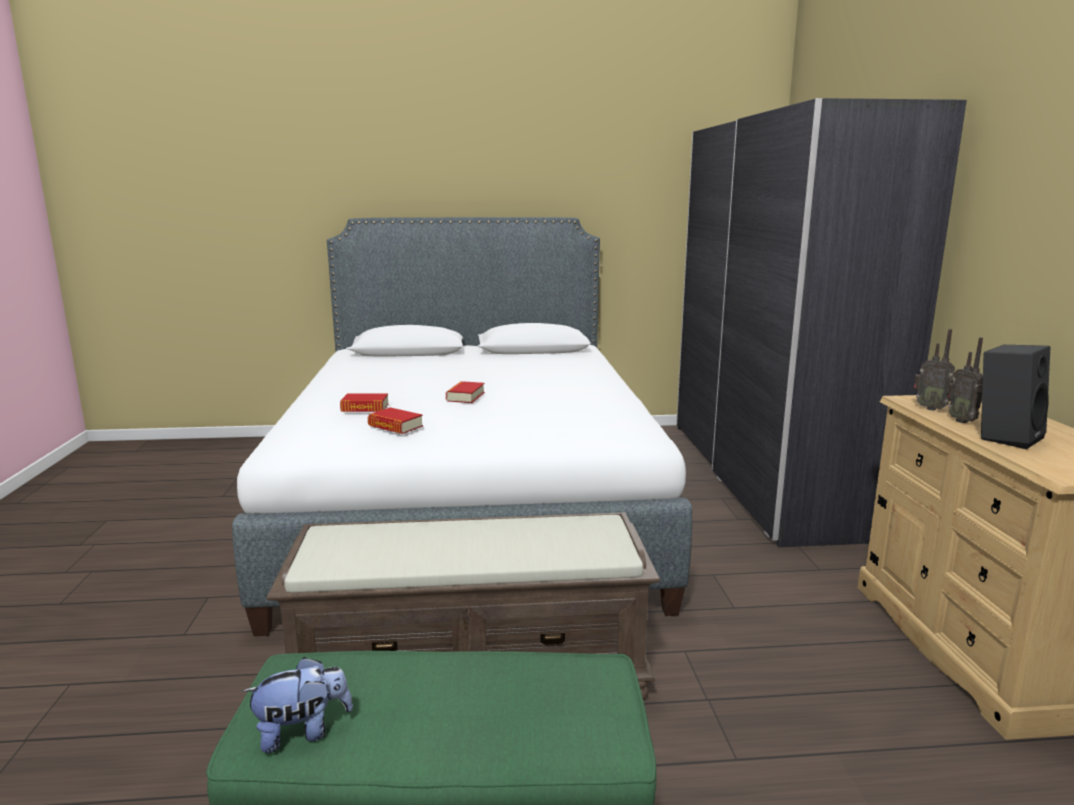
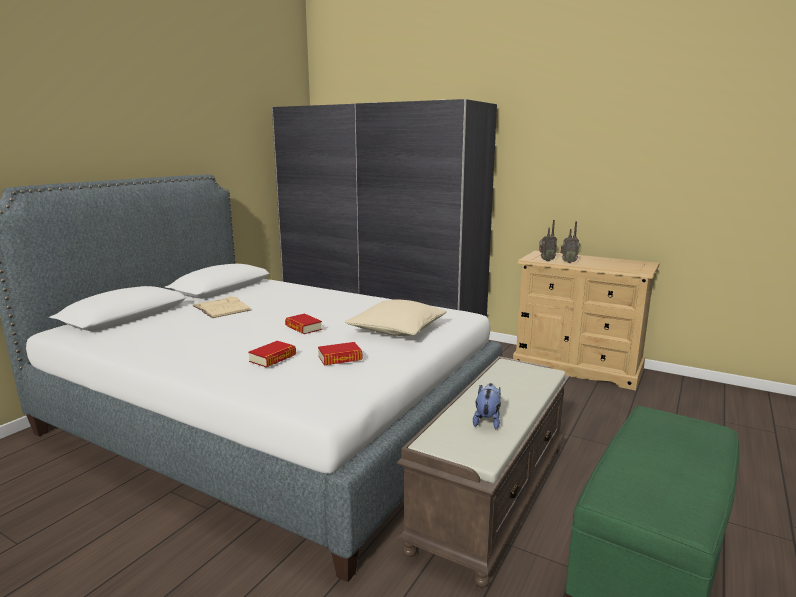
camera: 55 degrees left, 0 degrees up
(302, 732) = (684, 507): plush toy -> plush toy (487, 421)
(476, 364) = (221, 308): none -> beige book
(524, 427) = (397, 330): none -> beige pillow
(1005, 437) = (594, 264): black speaker -> none

